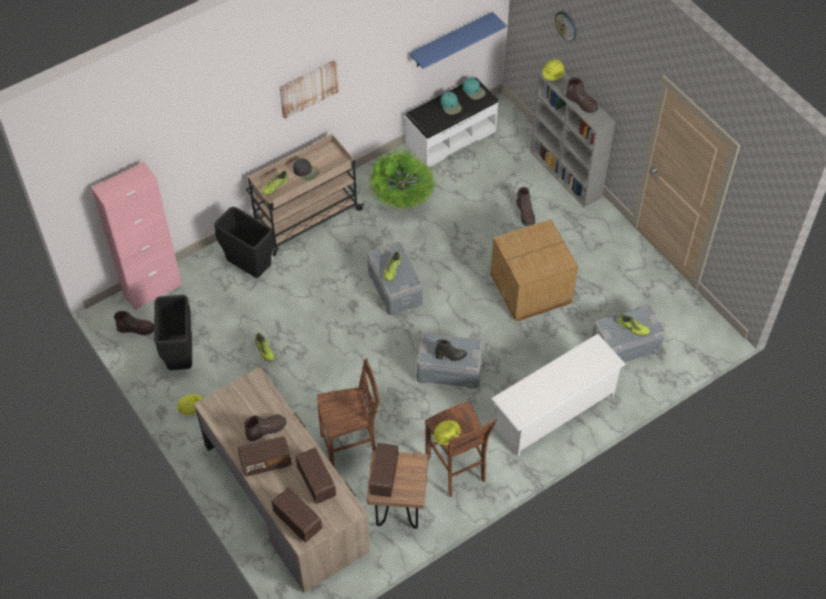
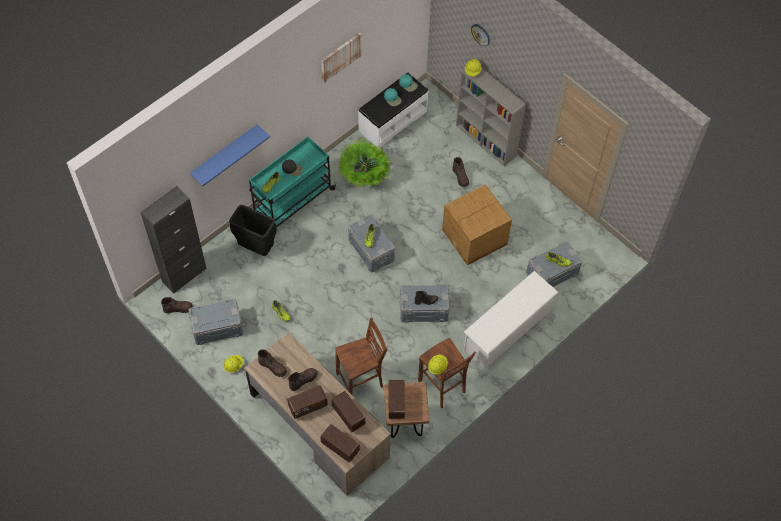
camera: 10 degrees left, 5 degrees up
(152, 289) = (184, 275): pink cabinet -> black cabinet
(180, 358) = (217, 327): black trash can -> grey storage box
(305, 219) = (292, 202): beige cart -> turquoise cart
(308, 88) = (290, 107): picture -> picture (340, 57)
(451, 40) = (389, 50): blue shelf -> blue shelf (224, 153)
(581, 103) = (498, 92): brown boot -> brown boot (273, 367)

